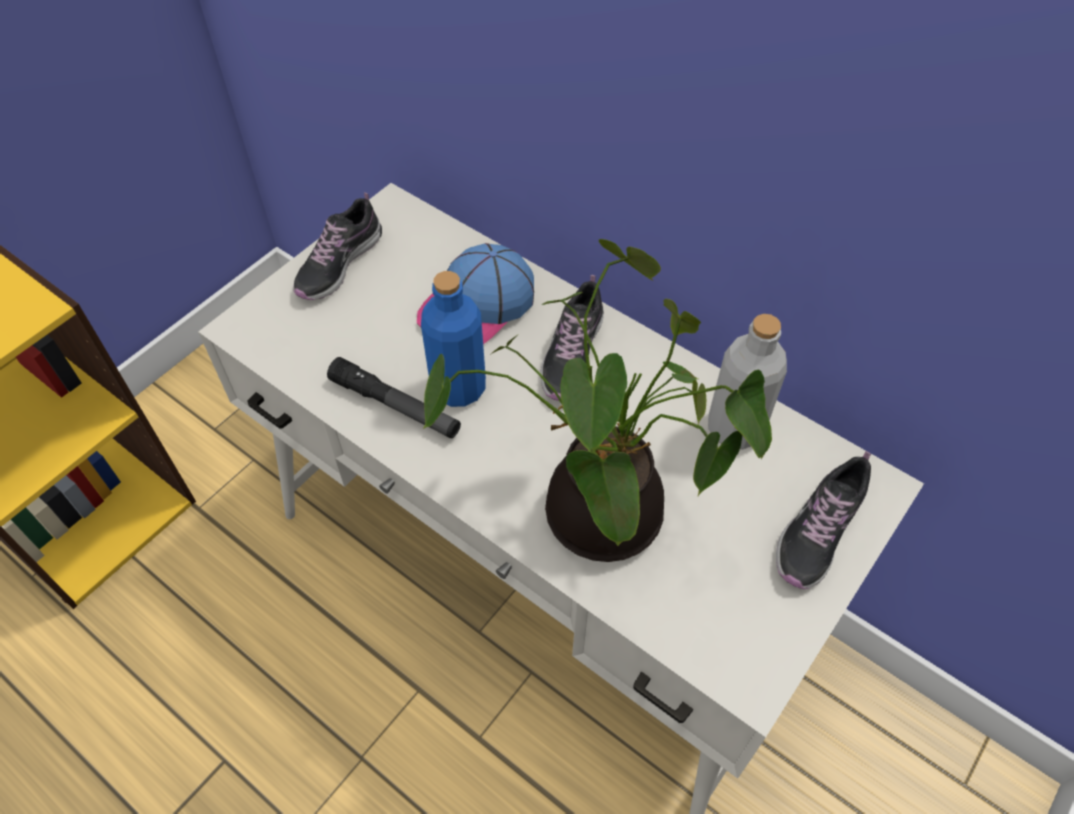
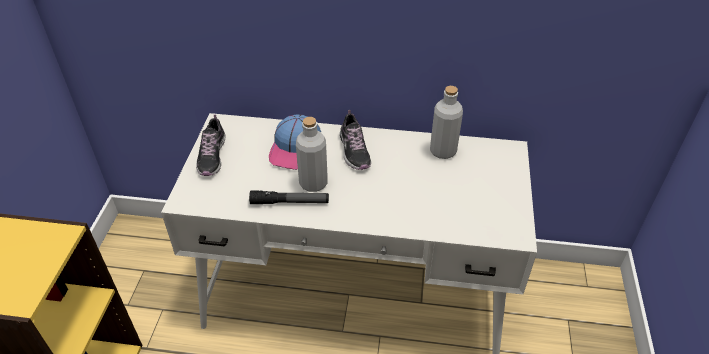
camera: 30 degrees left, 10 degrees down
(458, 387) = (313, 183): blue bottle -> grey bottle
(593, 518) = (412, 207): potted plant -> none
(818, 531) = (502, 174): shoe -> none

